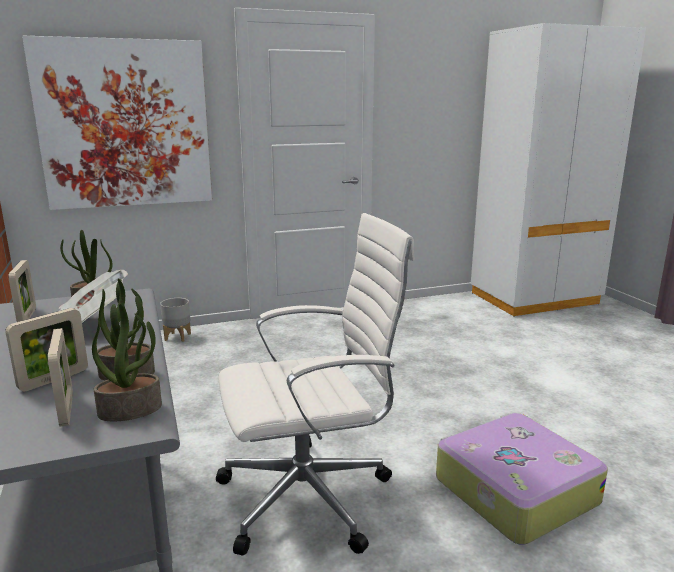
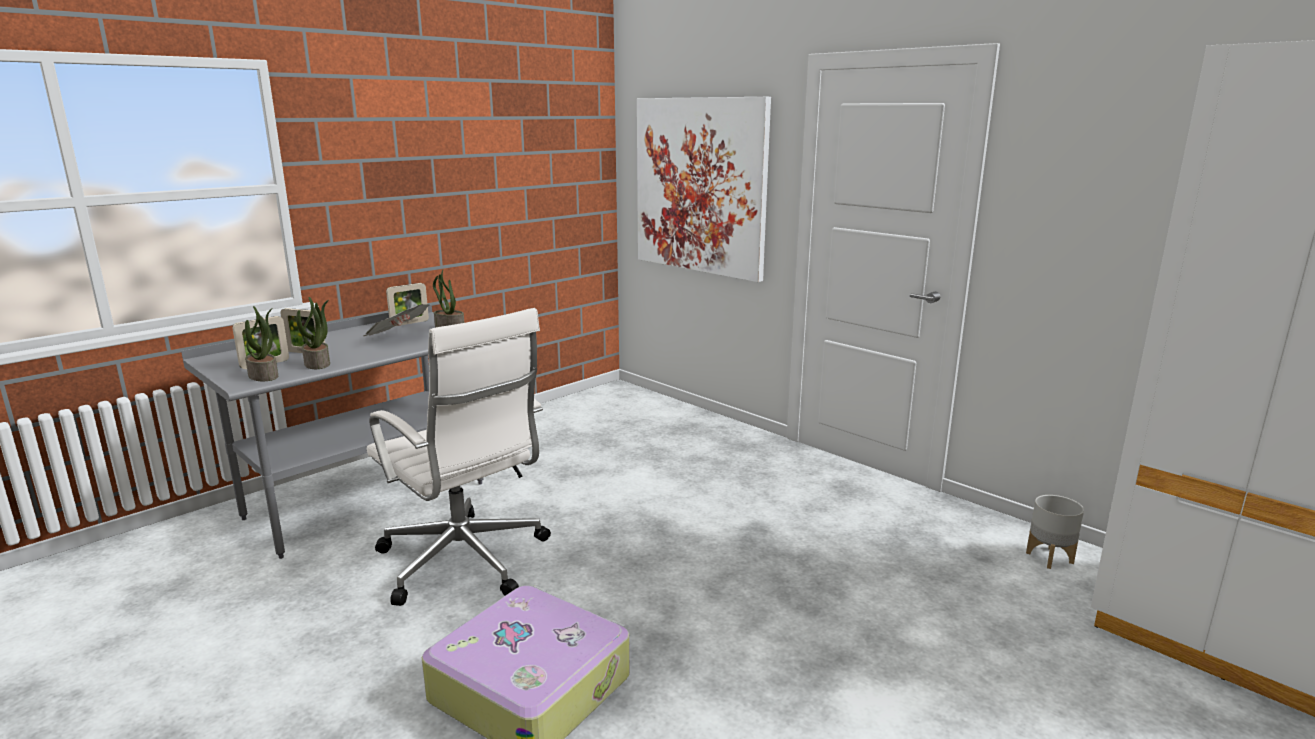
camera: 65 degrees right, 0 degrees up
(178, 337) = (700, 421): grey planter -> grey planter (1050, 558)

